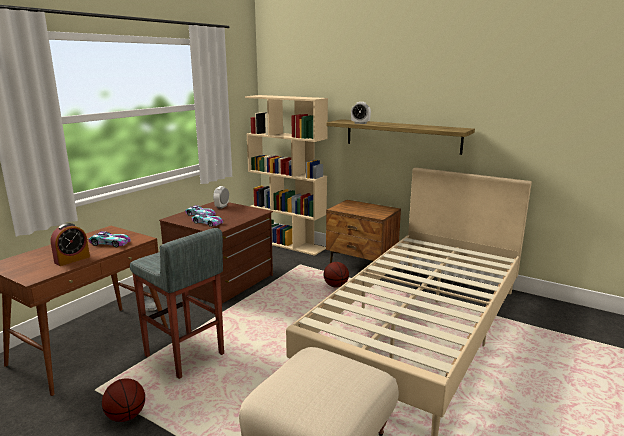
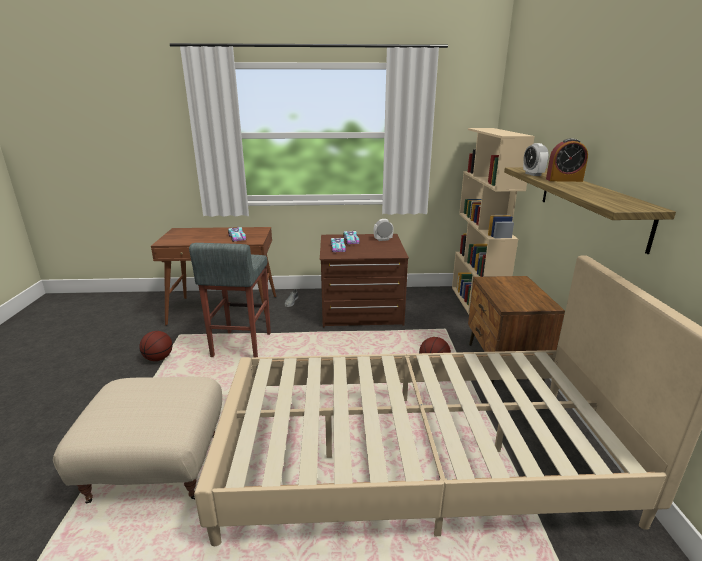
camera: 55 degrees right, 5 degrees up
(72, 259) = (199, 240): alarm clock -> alarm clock (564, 180)

